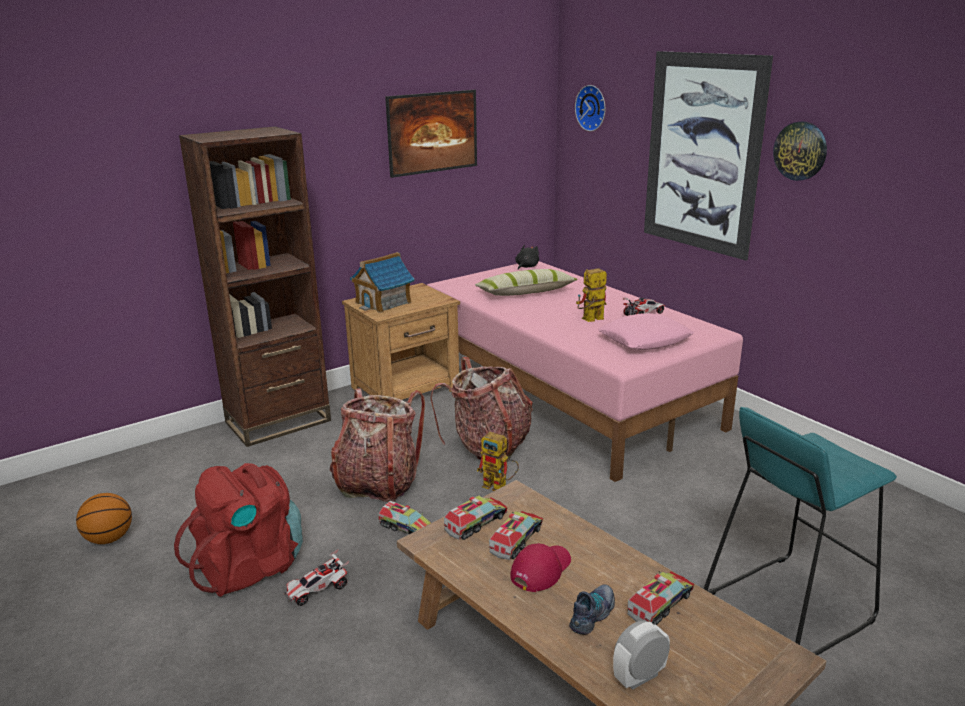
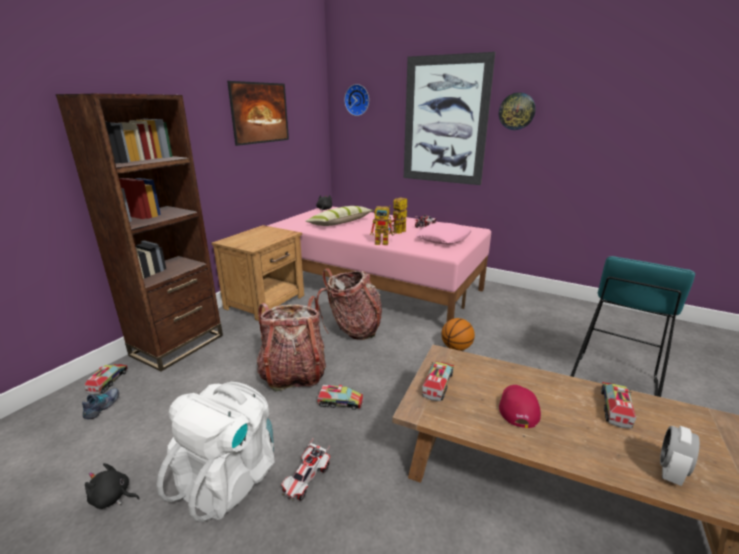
camera: 25 degrees left, 0 degrees up
(109, 539) = (57, 498): basketball -> basketball (456, 348)
(149, 552) = (113, 498): none -> black plush toy
(250, 566) = (229, 478): red backpack -> white backpack
(383, 303) = (246, 240): toy house -> none
(499, 486) = (382, 354): toy robot -> toy robot (385, 243)
(516, 540) = (478, 389): toy truck -> toy truck (108, 381)
(593, 614) = (587, 431): shoe -> shoe (103, 406)

